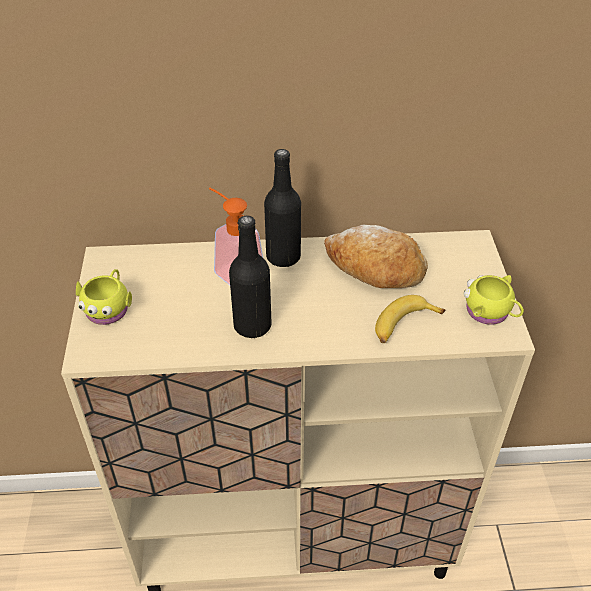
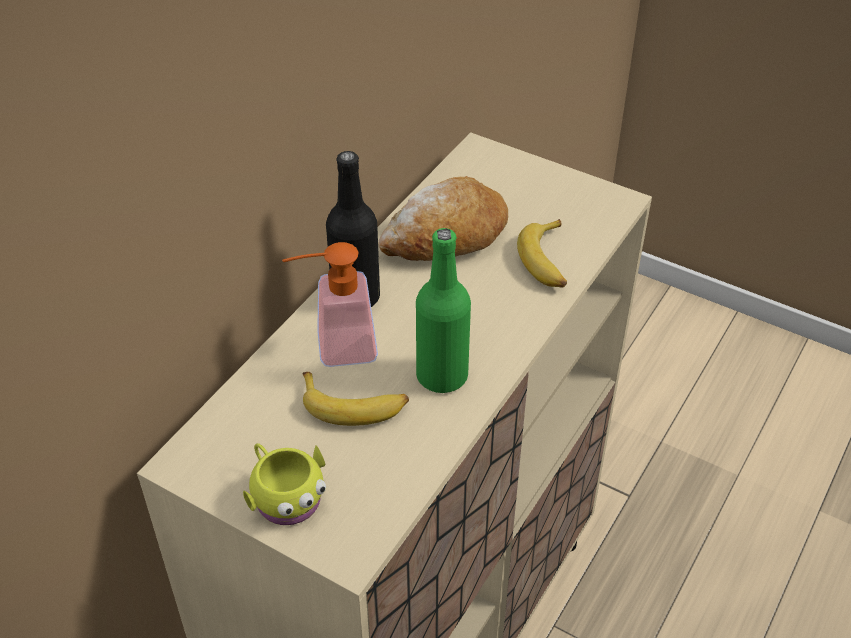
camera: 55 degrees left, 0 degrees up
(196, 300) = (354, 405): none -> banana
(252, 326) = (442, 376): black bottle -> green bottle
(490, 312) = (583, 196): yellow mug -> none

